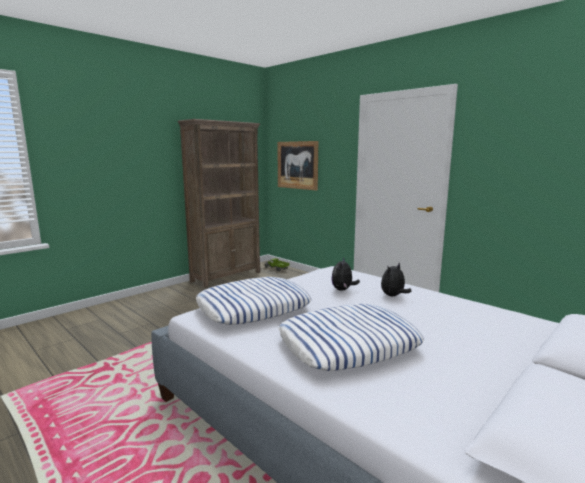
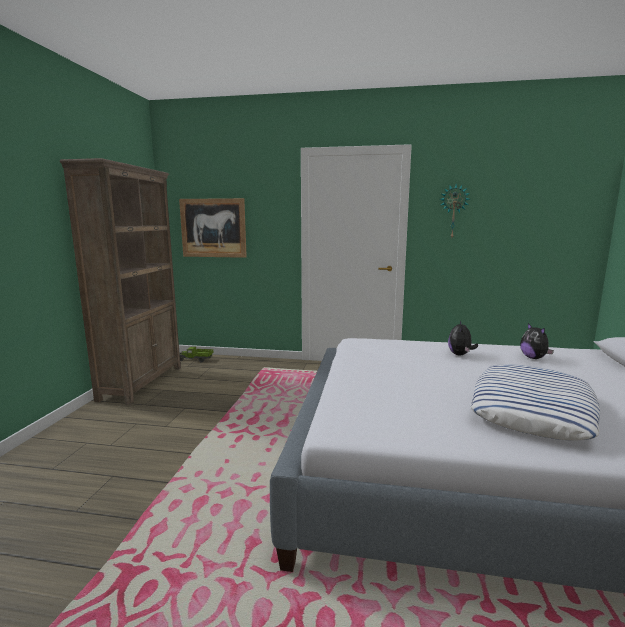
camera: 35 degrees left, 0 degrees up
(253, 308) = (379, 401): pillow -> none
(343, 290) = (415, 359): plush toy -> plush toy (534, 358)
(499, 152) = (453, 211): none -> wall clock

